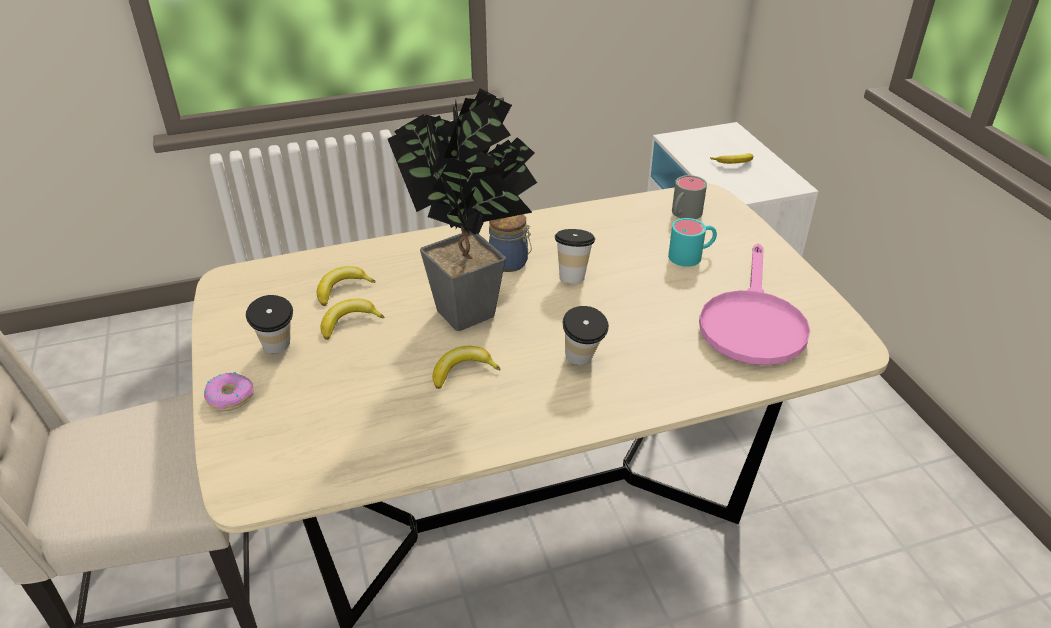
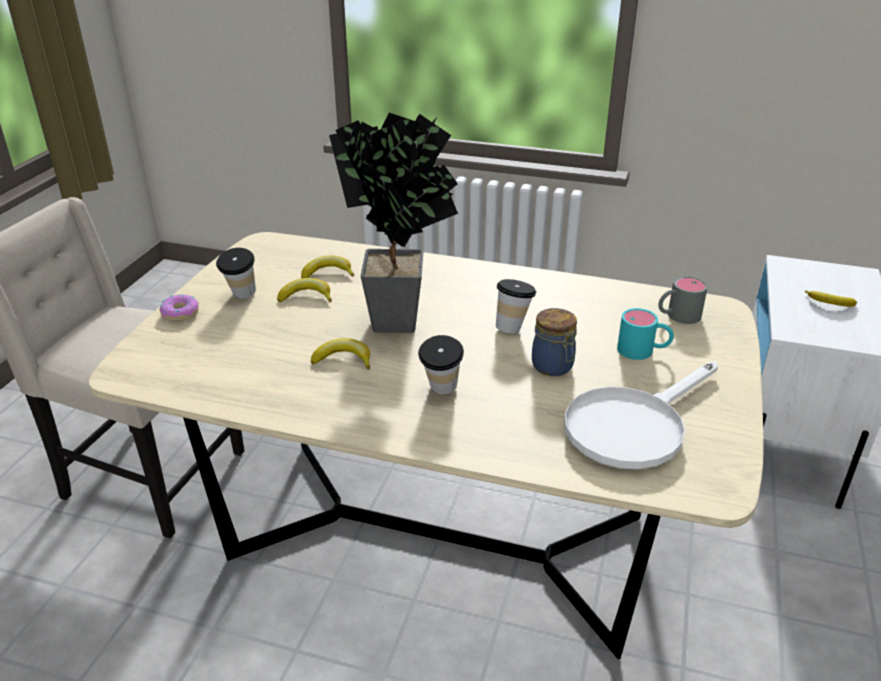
camera: 35 degrees right, 5 degrees down
(510, 263) = (472, 300): jar -> jar (553, 367)
(751, 323) = (633, 426): pink frying pan -> white frying pan

